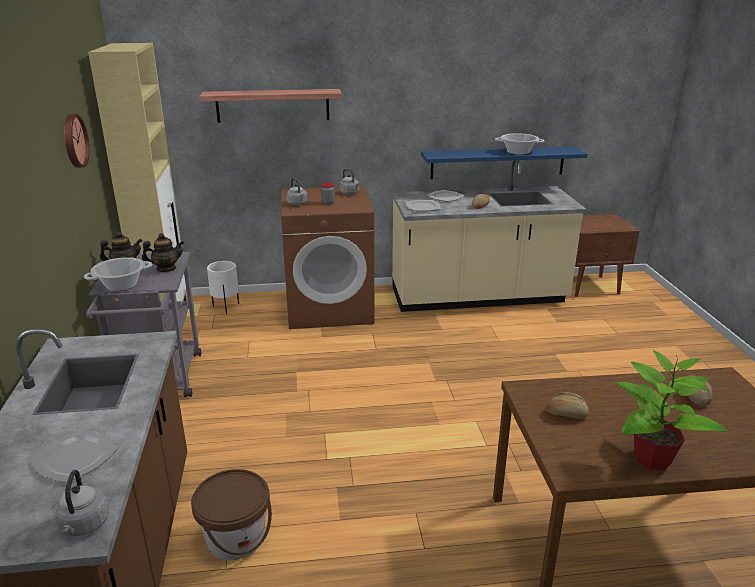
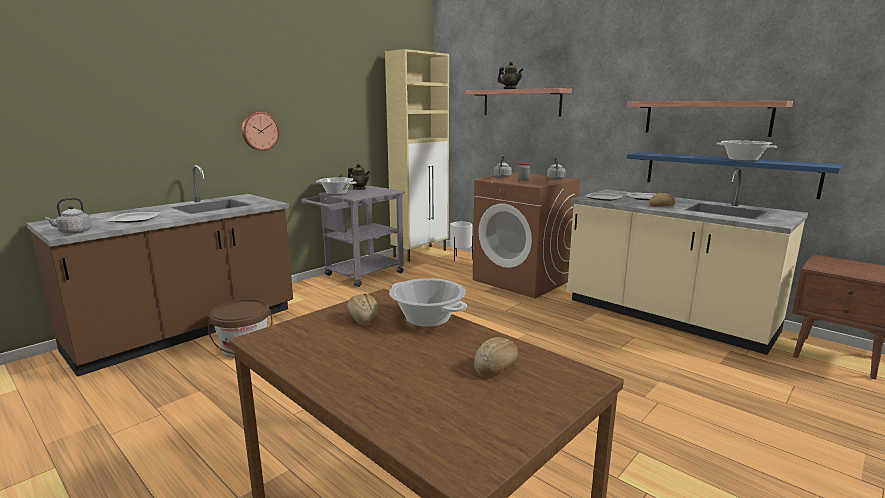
camera: 50 degrees right, 10 degrees down
(73, 141) = (346, 100): wall clock -> wall clock (259, 131)
(166, 269) = (372, 193): teapot -> teapot (510, 89)
(478, 115) = (706, 118): none -> shelf
(591, 388) = (428, 318): none -> cooking pot
(651, 458) = (326, 367): potted plant -> none

